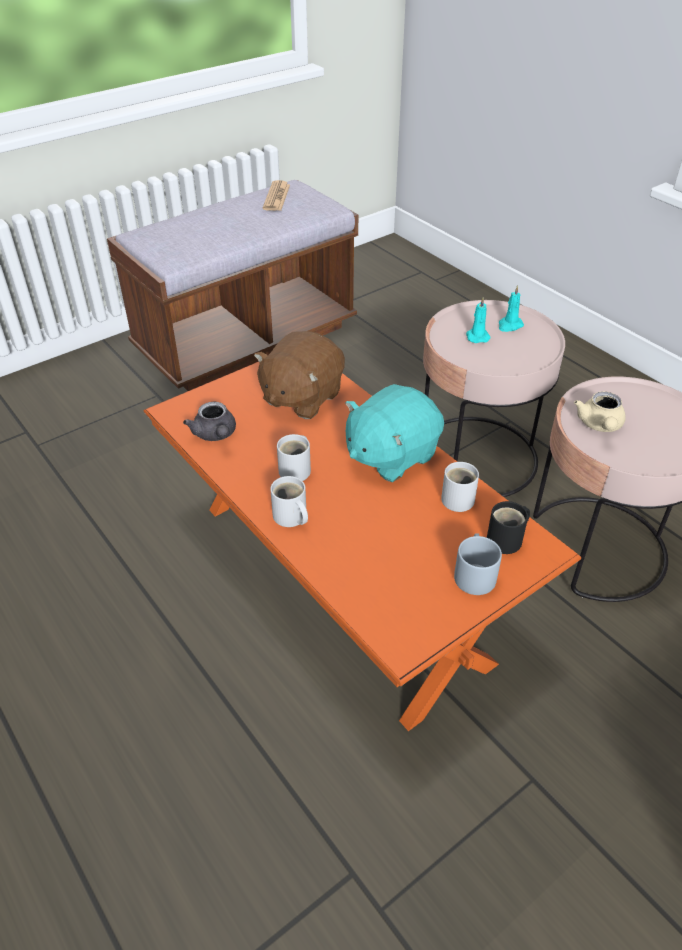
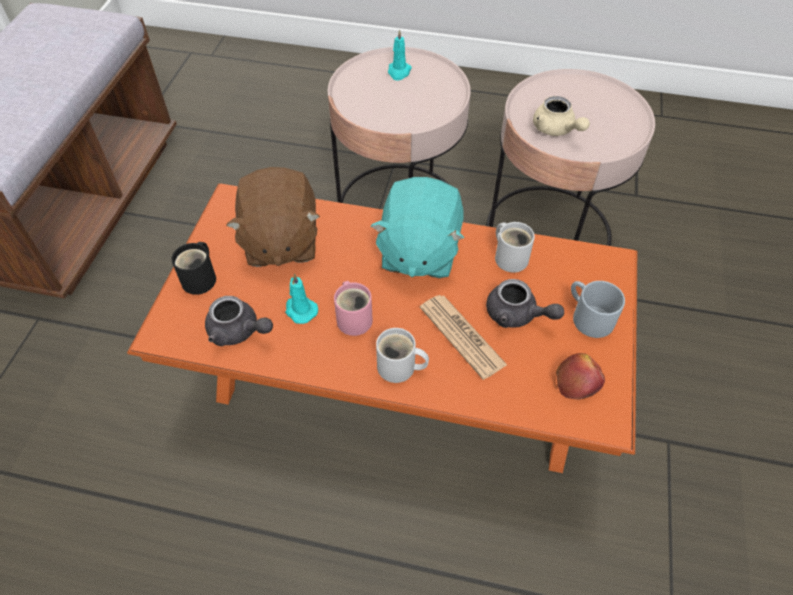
camera: 40 degrees left, 10 degrees up
(276, 197) = (35, 32): newspaper -> newspaper (462, 336)
(297, 470) = (355, 317): white mug -> pink mug
(411, 608) = (577, 381): none -> apple
(416, 538) = (517, 315): none -> grey teapot
(477, 336) = (383, 96): turquoise candle -> turquoise candle (300, 310)
(507, 540) = (580, 271): black mug -> black mug (201, 278)

